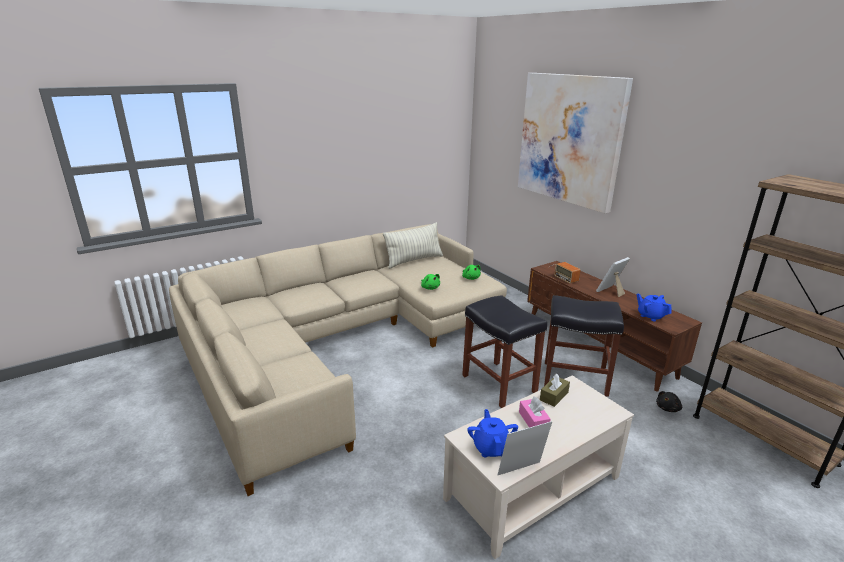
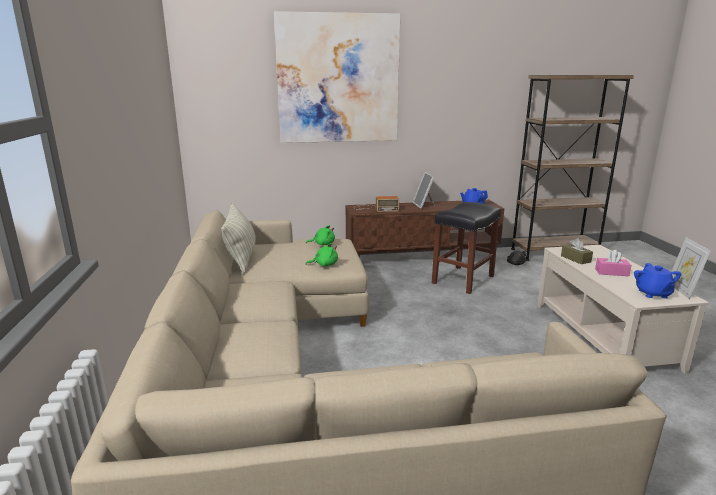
camera: 65 degrees left, 5 degrees down
(491, 448) = (653, 294): blue teapot -> blue teapot turned 105 degrees counterclockwise
(500, 384) = (455, 310): black stool -> none

